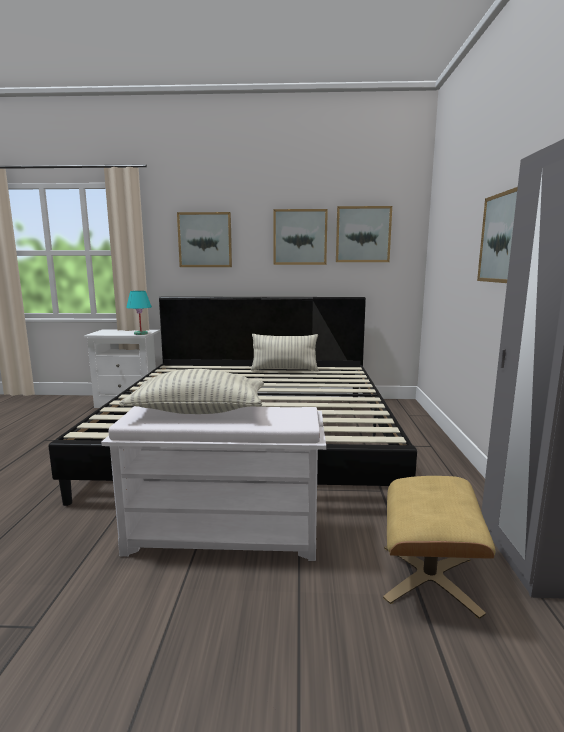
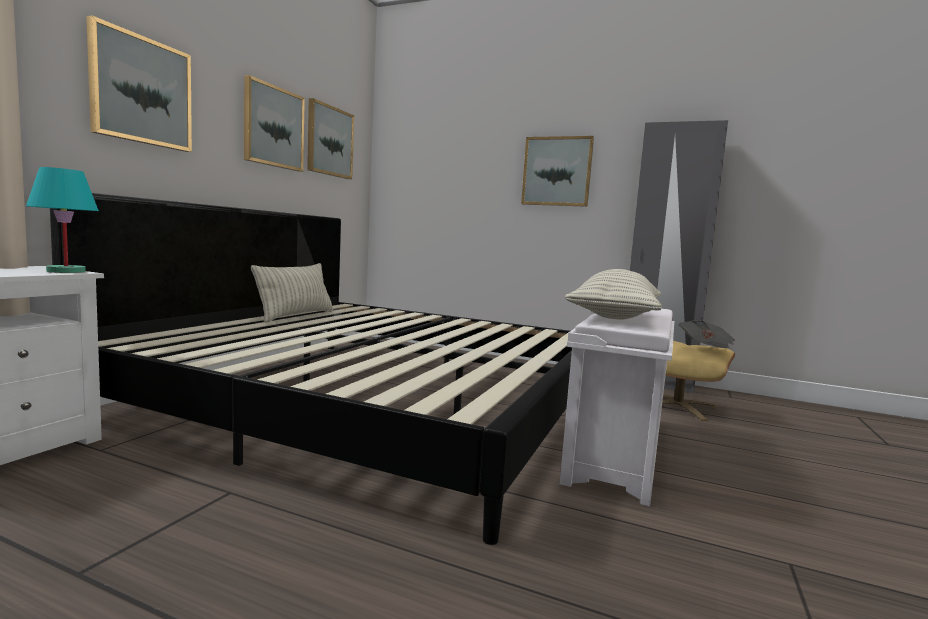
camera: 70 degrees left, 5 degrees down
(418, 510) = (706, 349): none -> newspaper

